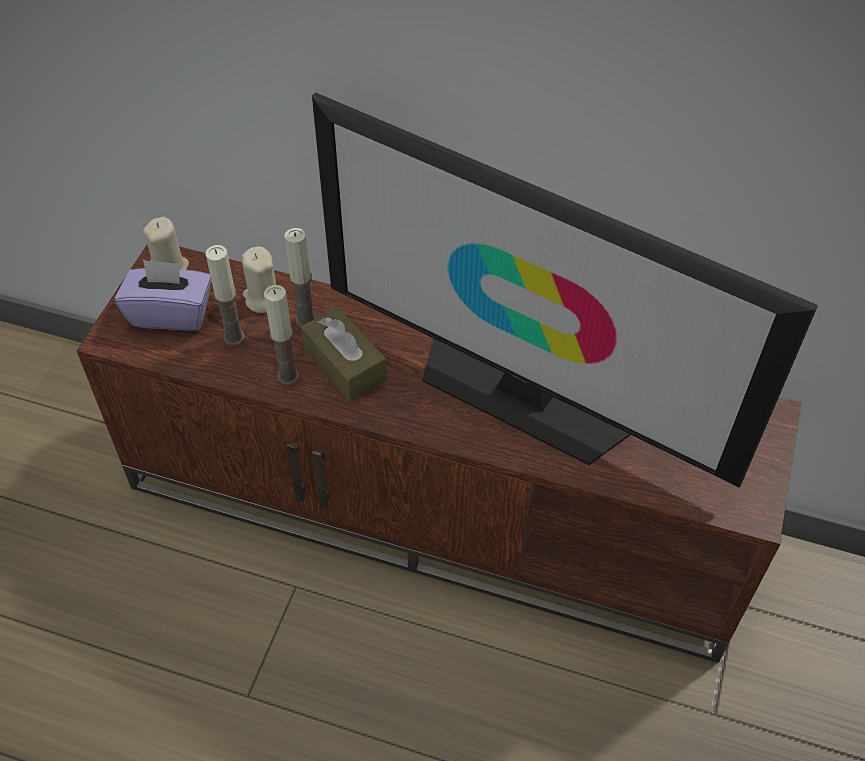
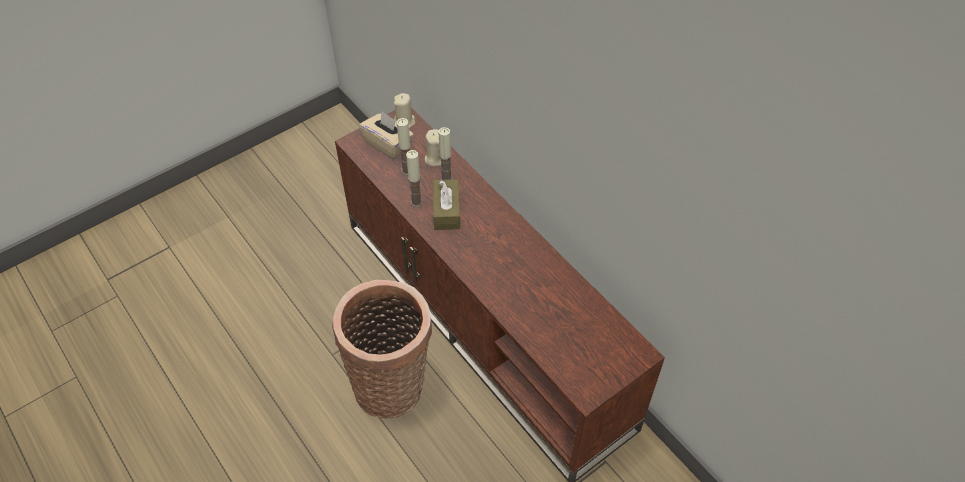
camera: 35 degrees right, 0 degrees up
(171, 313) = (388, 144): purple tissue box -> beige tissue box
(373, 680) = (392, 383): none -> basket
(524, 394) = (521, 272): television -> none

